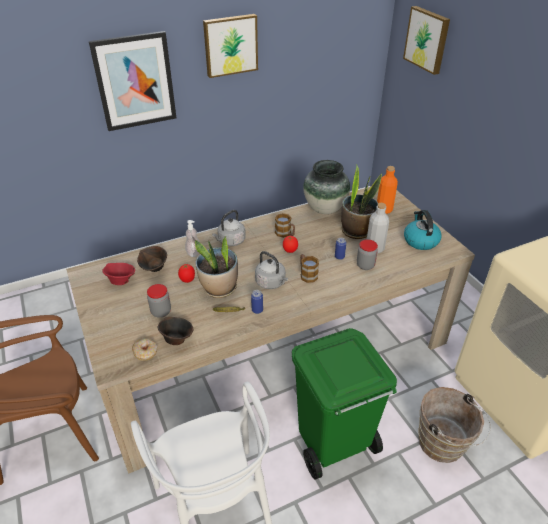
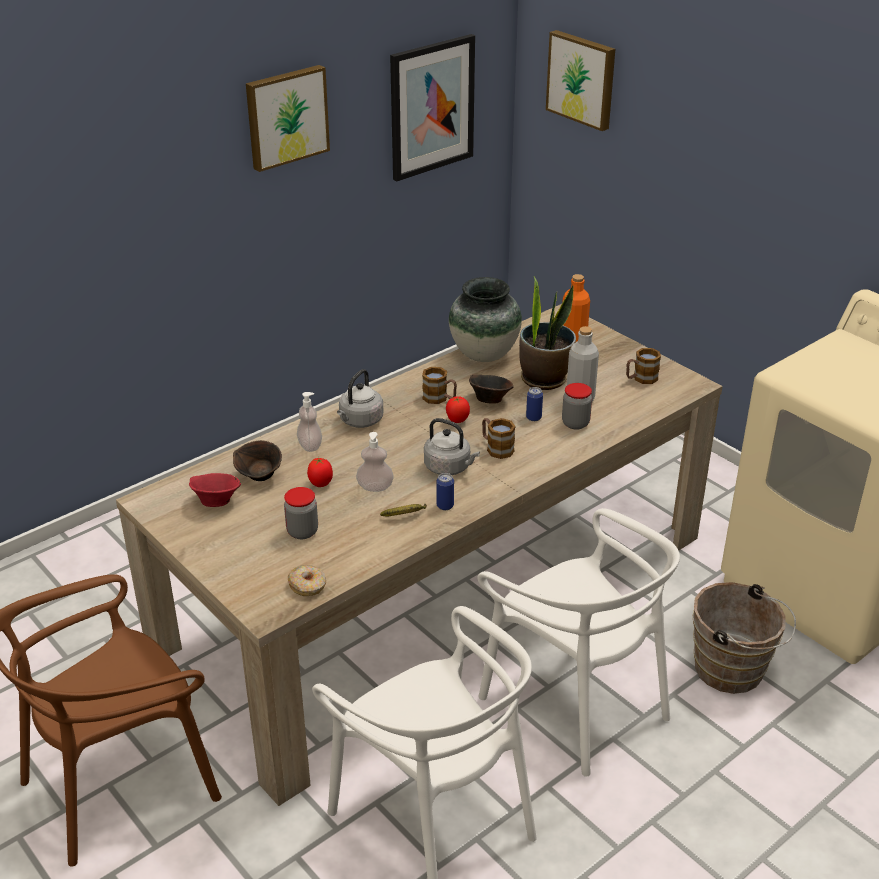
camera: 15 degrees left, 5 degrees down
(135, 81) = (146, 190): picture -> picture (431, 107)
(177, 338) = (345, 561): brown bowl -> brown bowl (489, 400)
(219, 288) = (375, 487): potted plant -> soap dispenser
(333, 444) = (576, 703): green trash can -> white chair
(420, 240) = (641, 379): kettle -> mug

